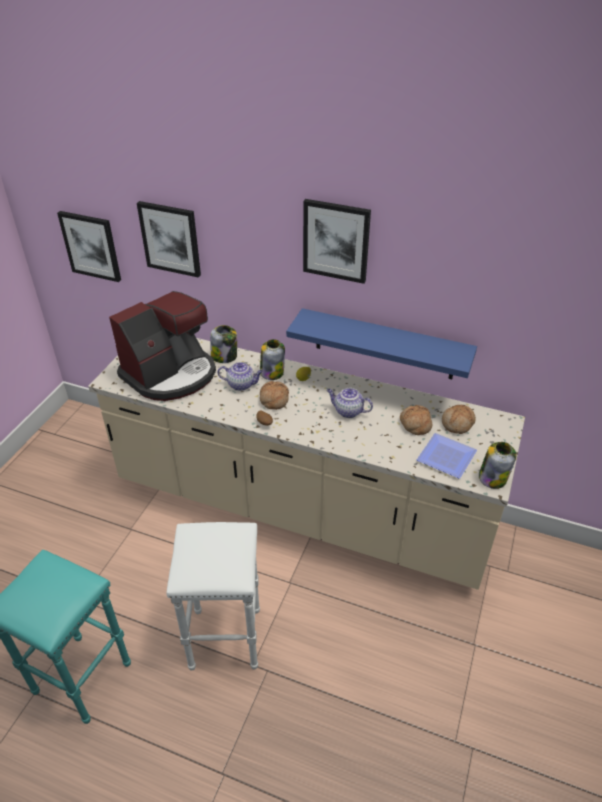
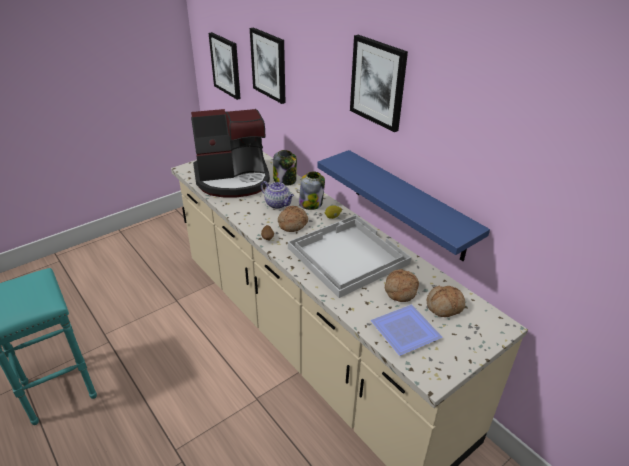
camera: 30 degrees right, 5 degrees down
(227, 636) = (175, 415): white stool -> none
(348, 411) = (346, 255): teapot -> white tray
(493, 477) = (438, 371): jar -> none

